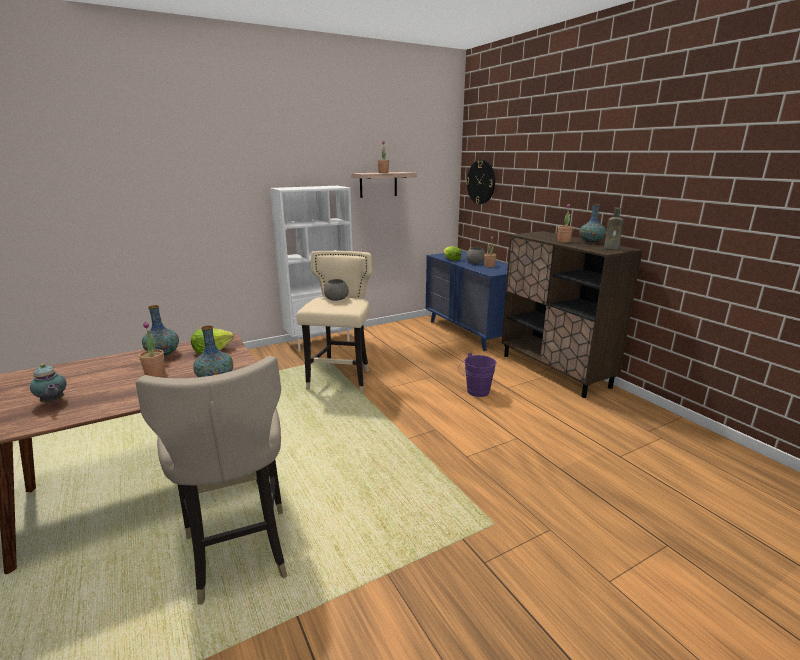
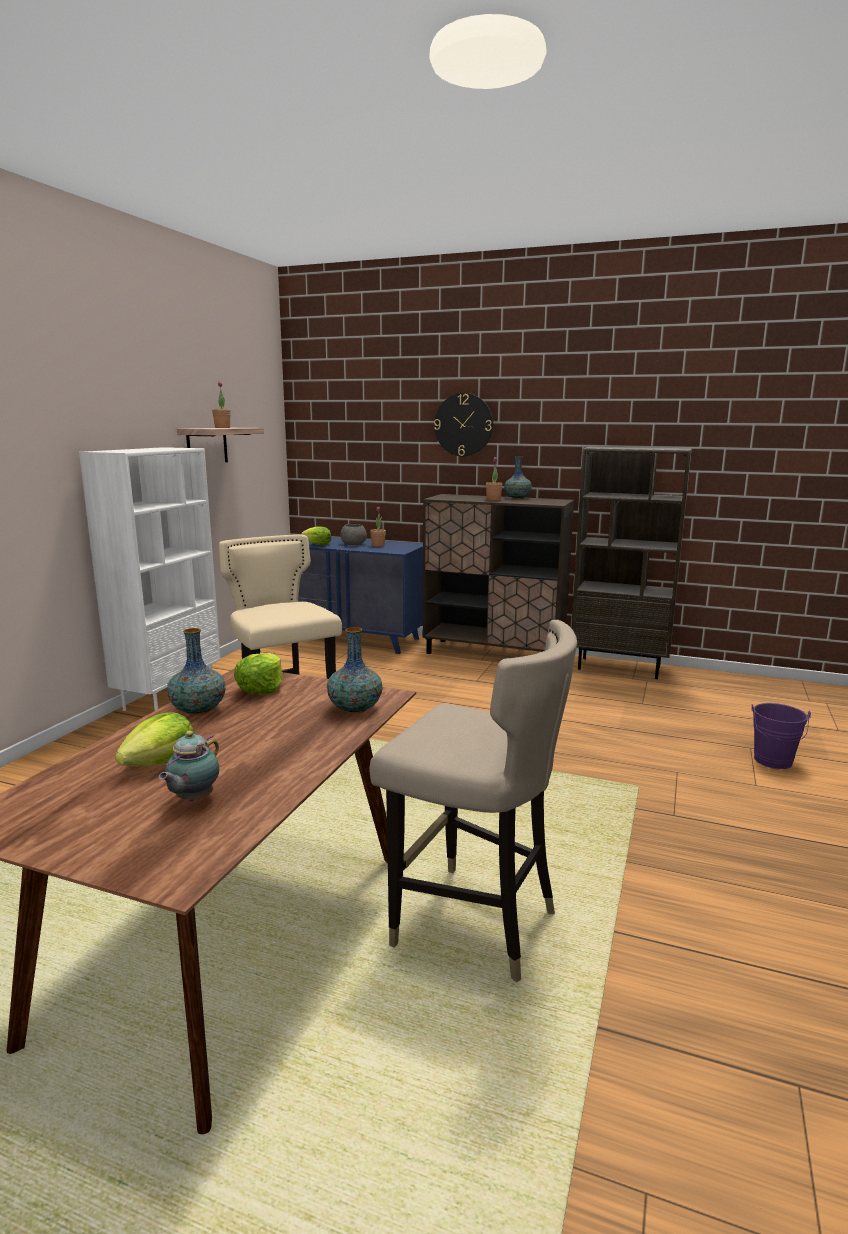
camera: 40 degrees left, 5 degrees down
(53, 402) = (193, 799): teapot -> teapot turned 105 degrees clockwise
(89, 377) = (160, 763): none -> lettuce
(155, 373) = (254, 728): potted plant -> none
(336, 299) = (275, 606): grey bowl -> none
(476, 392) = (454, 693): purple bucket -> purple bucket (773, 762)
(481, 182) = (327, 440): wall clock -> wall clock (463, 425)
(612, 248) = (551, 501): brown bottle -> none
(651, 417) = (619, 668): none -> brown bookcase

